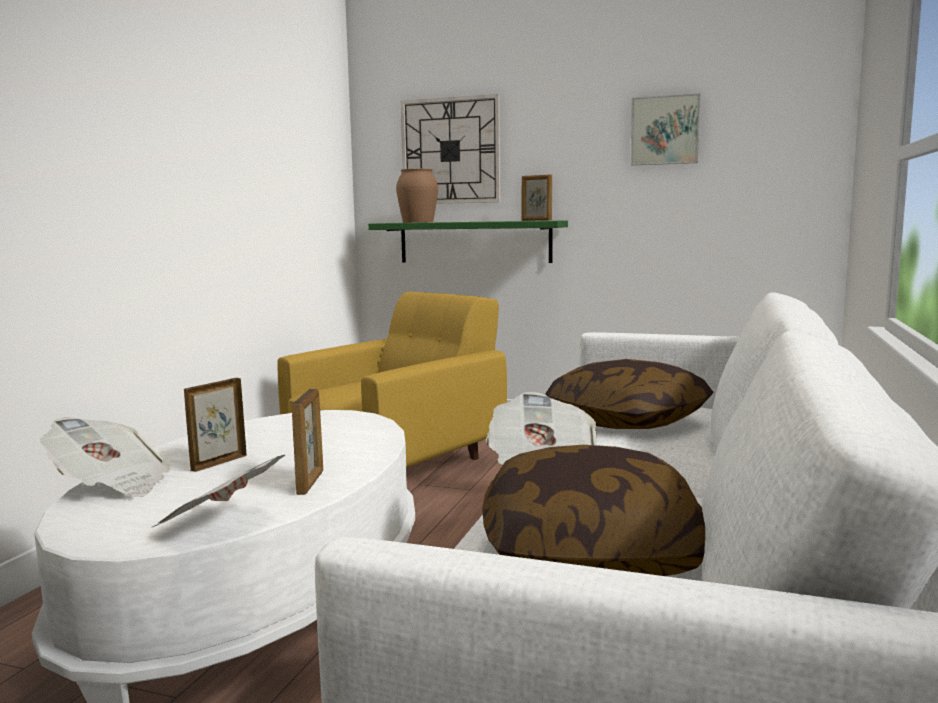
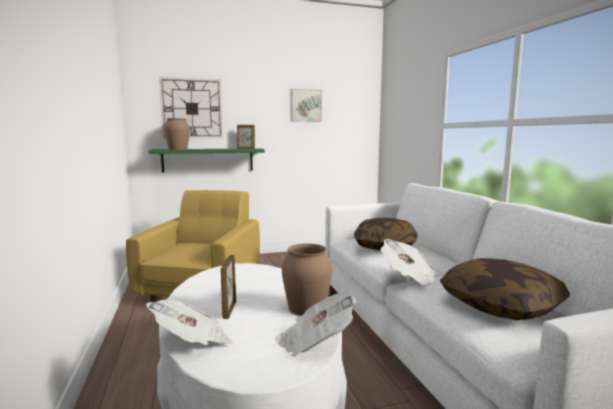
camera: 35 degrees left, 0 degrees up
(310, 482) = (306, 307): picture frame -> brown vase

